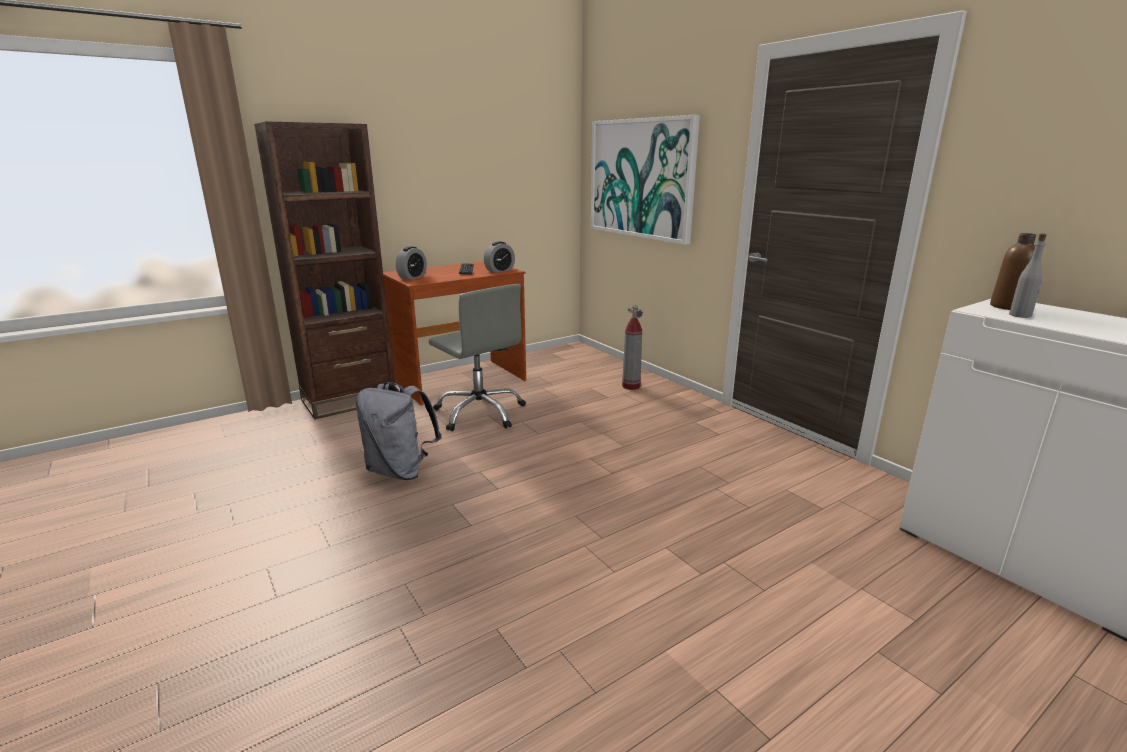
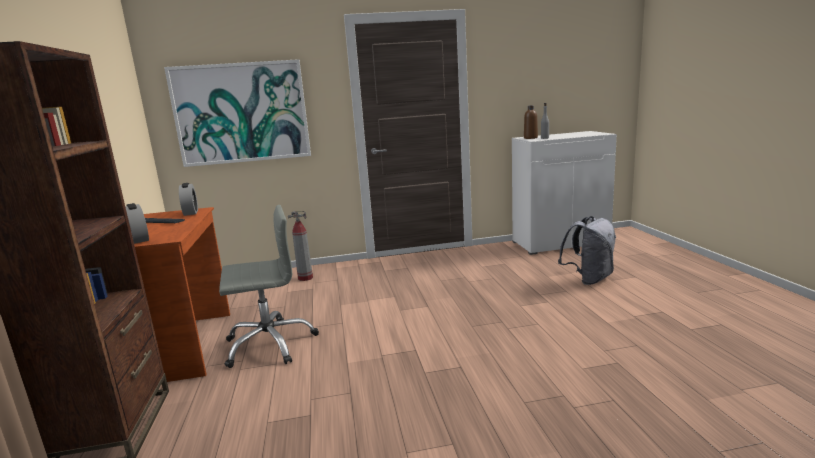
camera: 65 degrees left, 5 degrees down
(400, 471) = (344, 396): grey backpack -> grey backpack (589, 279)

